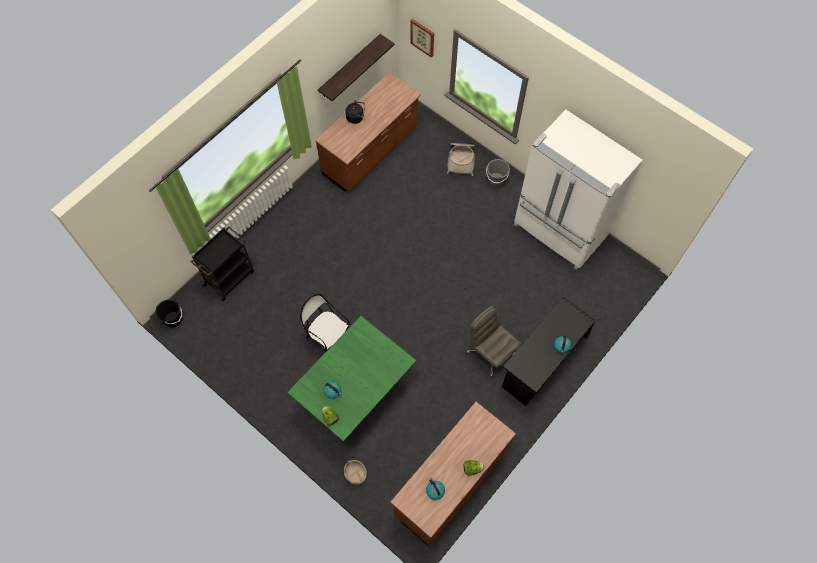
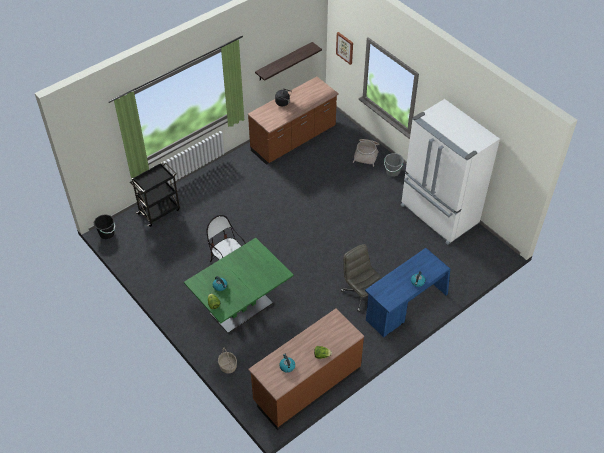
camera: 10 degrees right, 15 degrees down
(543, 361) = (405, 307): black desk -> blue desk

